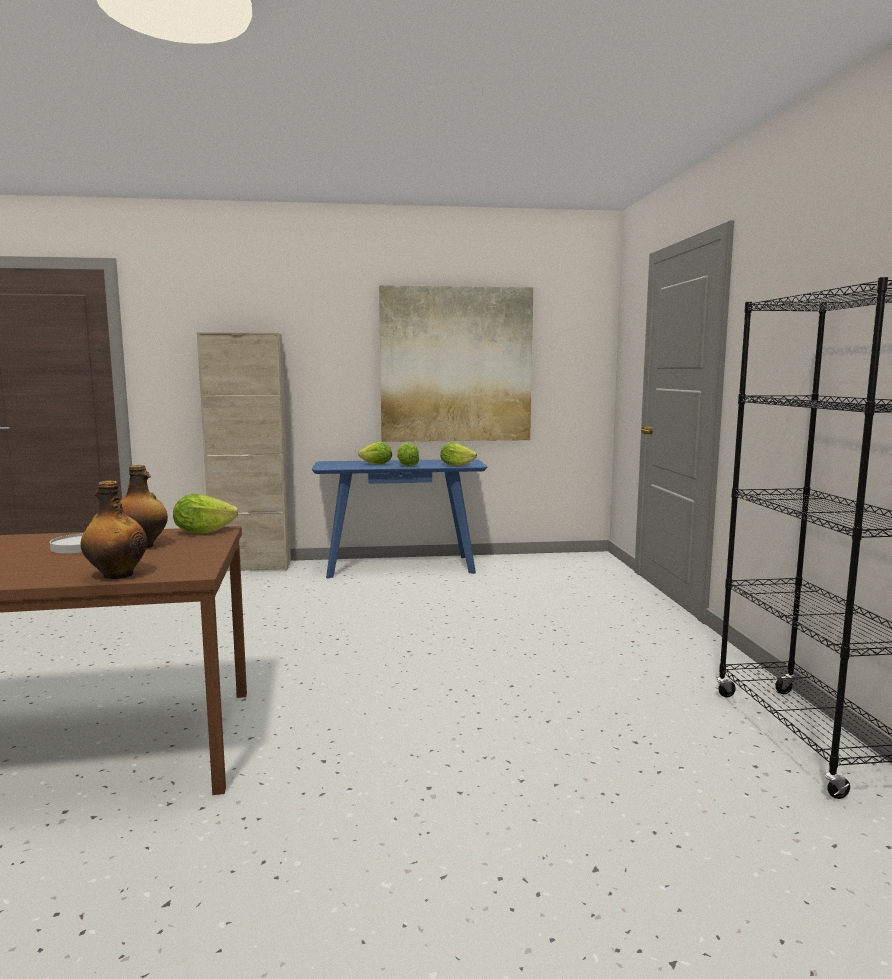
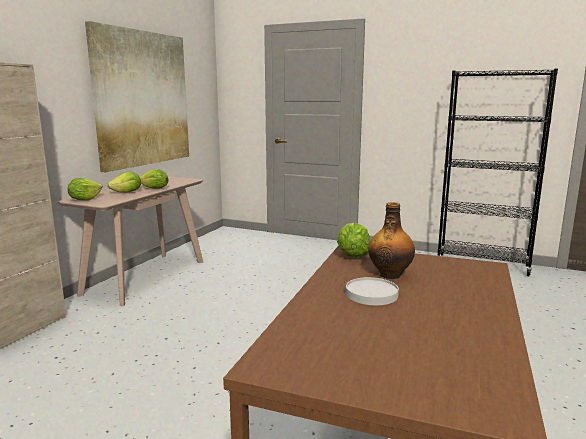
camera: 60 degrees left, 5 degrees up
(117, 575) = (488, 285): bottle -> none
(400, 566) = (145, 277): blue console table -> beige console table
(456, 465) = (182, 182): lettuce -> lettuce (84, 199)

